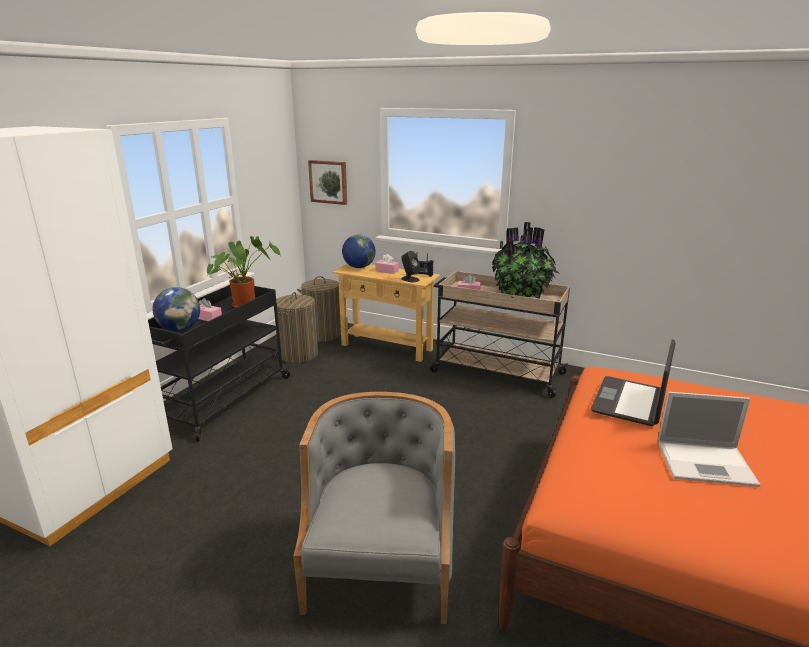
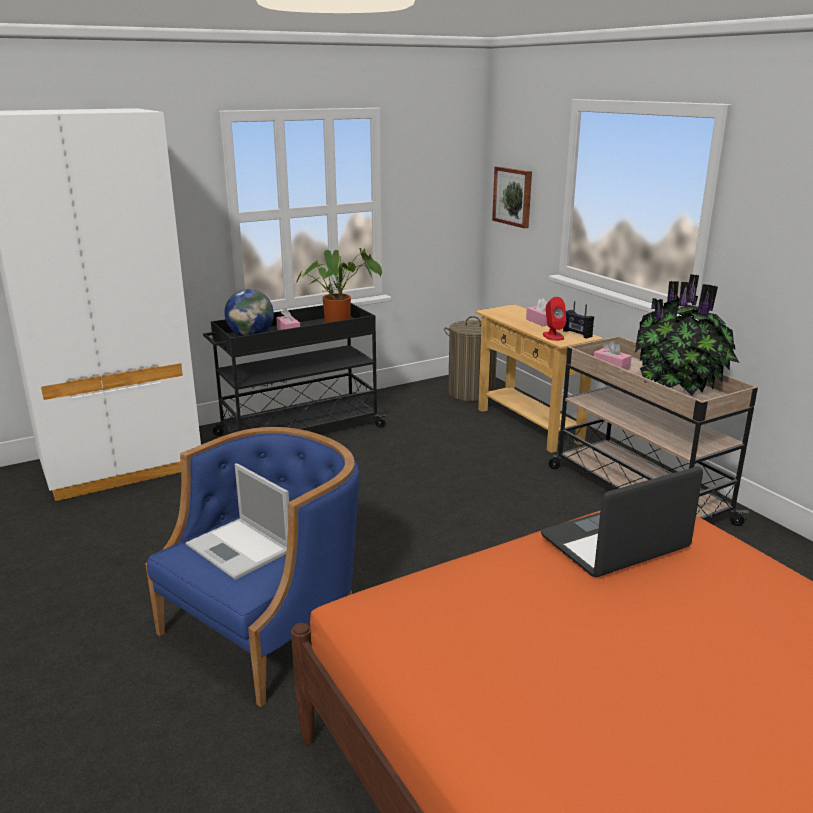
camera: 35 degrees right, 0 degrees up
(298, 354) = (420, 407): laundry basket -> none
(359, 267) = (513, 311): globe -> none
(381, 561) = (269, 626): grey armchair -> blue armchair
(410, 279) = (553, 336): black speaker -> red speaker
(707, 463) = (595, 641): laptop -> laptop (240, 549)

